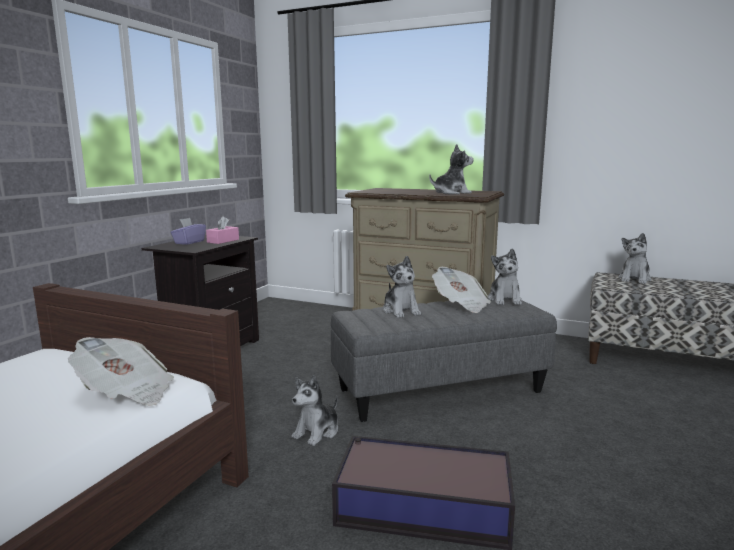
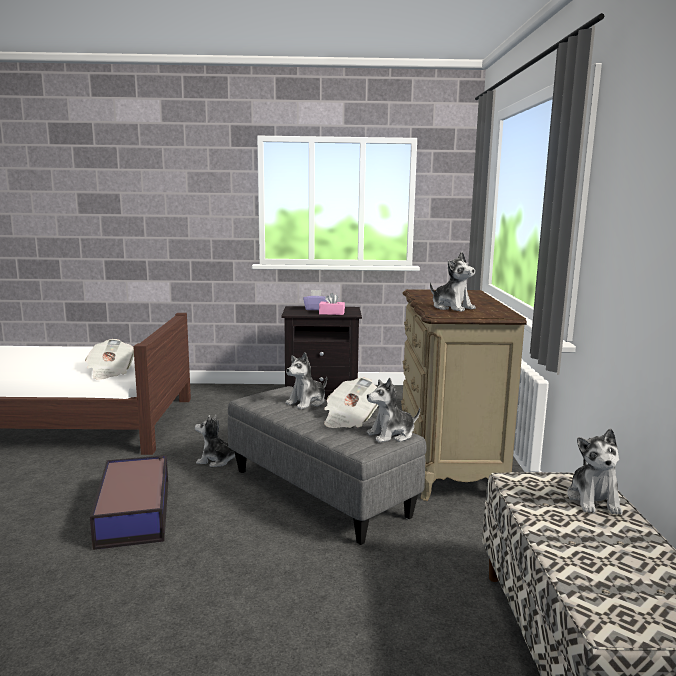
camera: 65 degrees right, 0 degrees up
(634, 279) = (594, 500): plush toy -> plush toy turned 90 degrees counterclockwise

